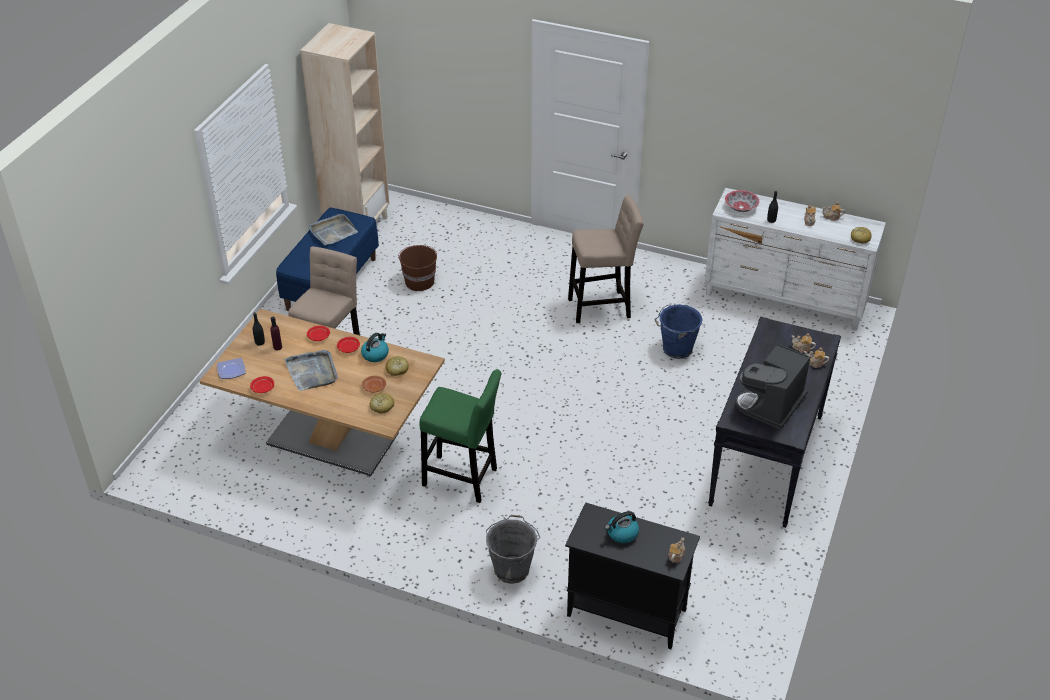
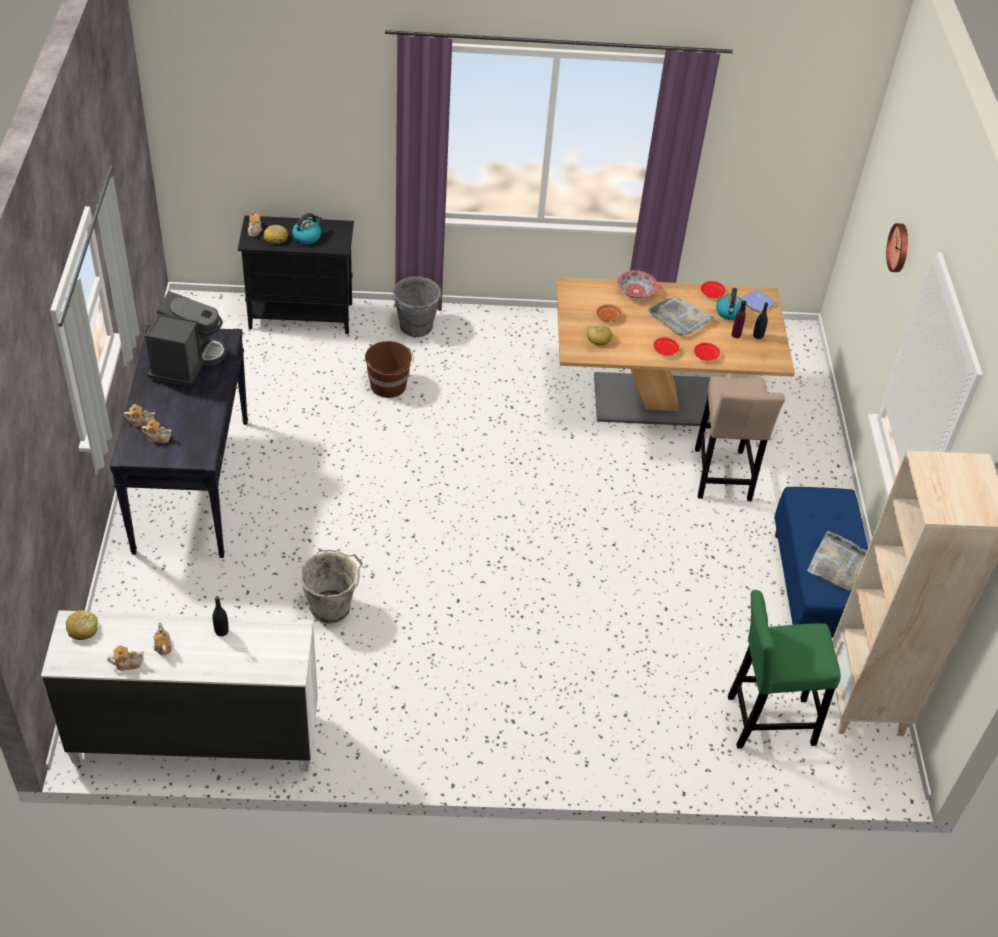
camera: 155 degrees right, 5 degrees up
(162, 222) = (900, 248): none -> wall clock
(375, 354) = (633, 349): kettle -> kettle (729, 313)
(382, 407) = (586, 300): bread -> bread (276, 238)
(419, 281) = (711, 625): brown bucket -> brown bucket (389, 386)
(463, 479) = (503, 391): green stool -> green stool (765, 721)
(603, 307) = (450, 649): beige stool -> none
(676, 349) = (332, 607): blue bucket -> grey bucket
(740, 207) = (272, 646): bowl -> bowl (635, 291)

